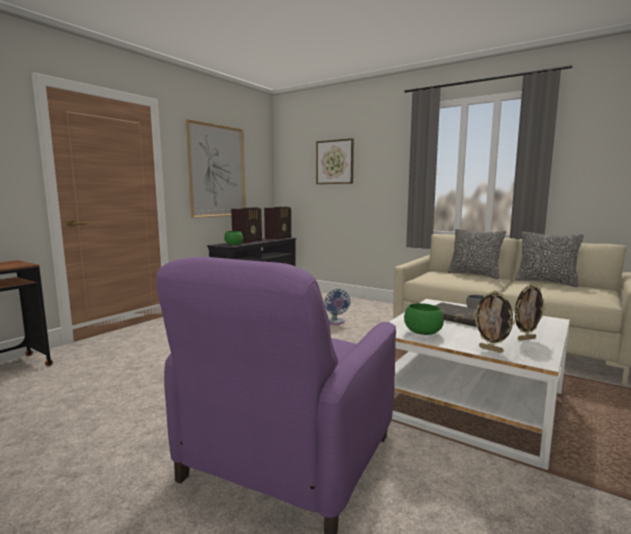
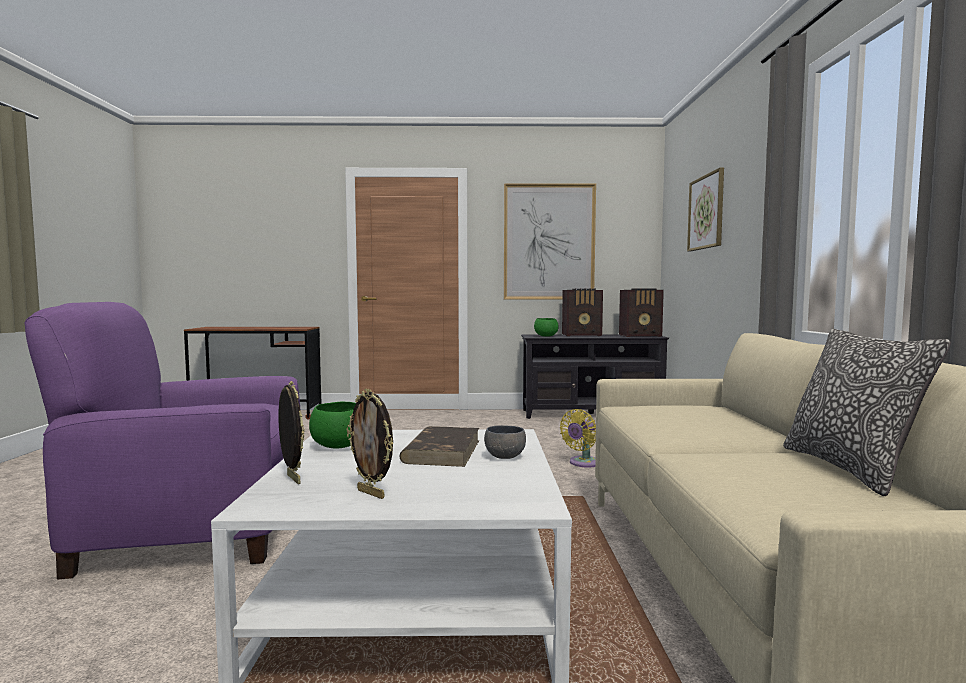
camera: 55 degrees right, 5 degrees down
(335, 322) = (582, 463): blue fan -> yellow fan
(474, 274) = (751, 423): pillow -> none
(491, 349) = (292, 479): picture frame -> picture frame turned 135 degrees clockwise

